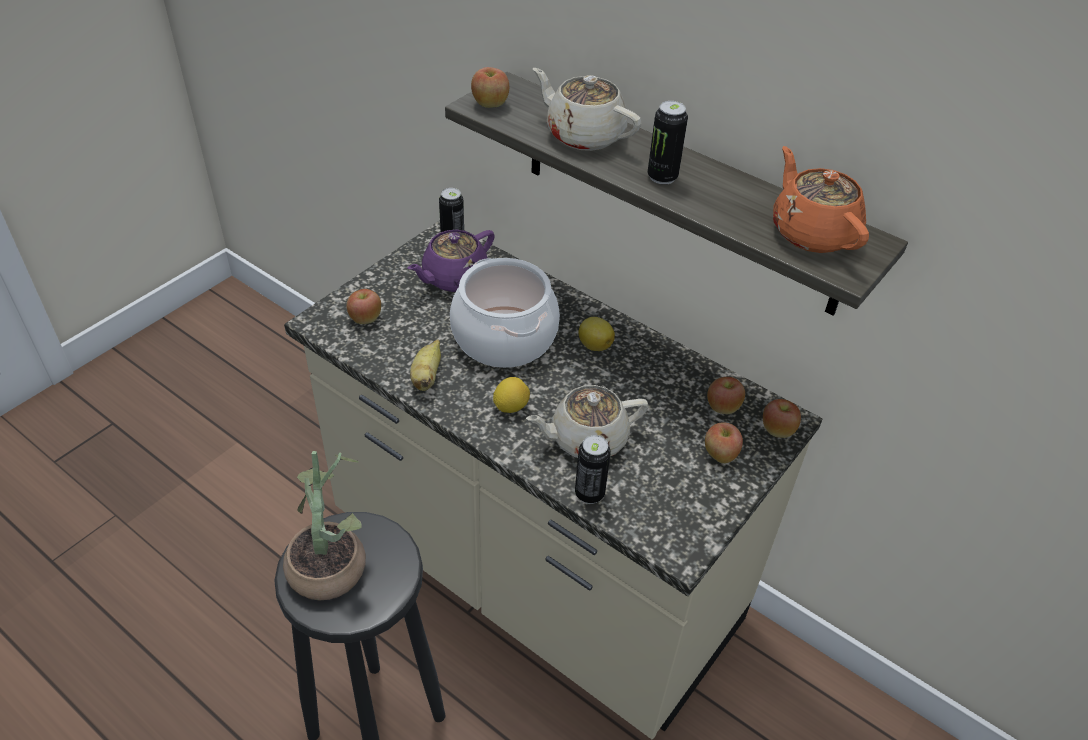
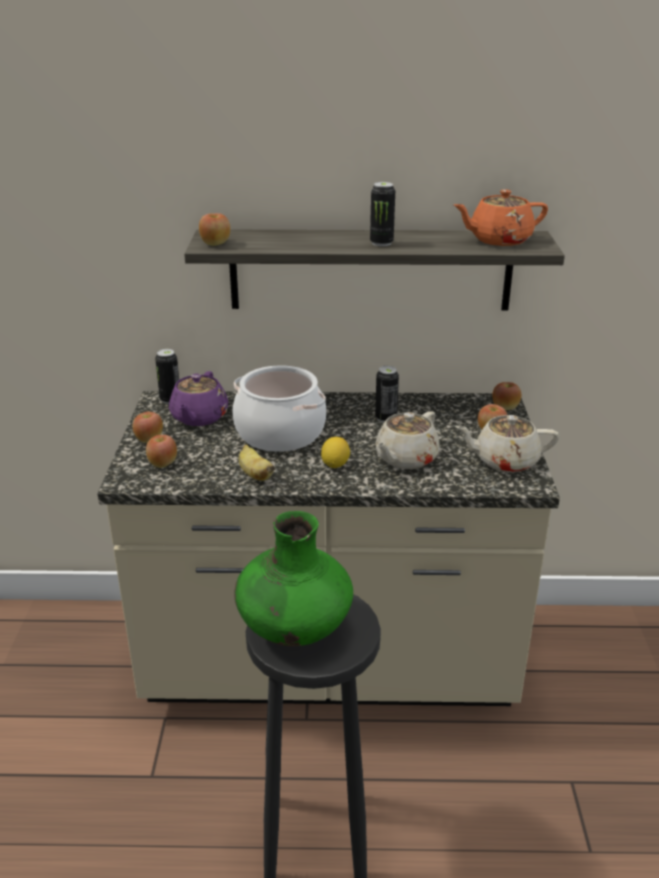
camera: 35 degrees left, 15 degrees down
(330, 561) = (293, 629): potted plant -> green vase
(583, 135) = (302, 240): beige teapot -> beige teapot (504, 461)
(589, 493) = (444, 483): can -> can (386, 418)
(594, 345) = (345, 413): lemon -> none
(722, 407) = (462, 411): apple -> apple (149, 439)
(812, 232) = (498, 240): orange teapot -> orange teapot turned 45 degrees counterclockwise

